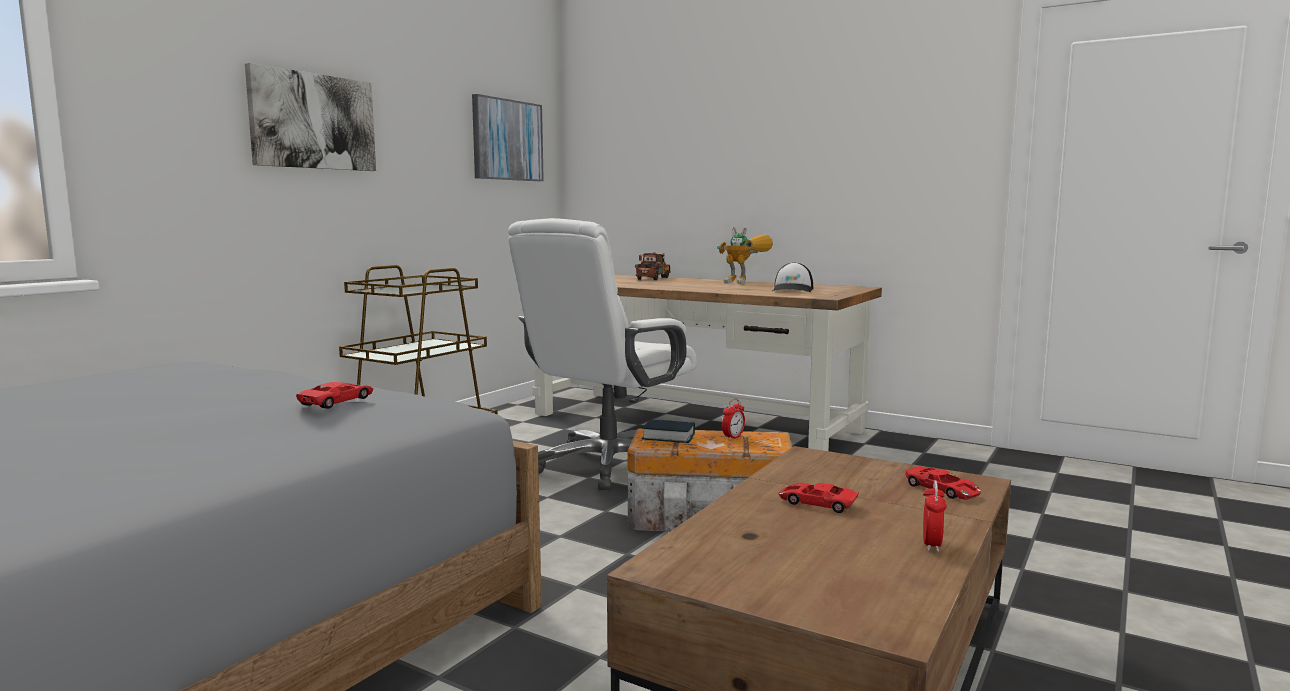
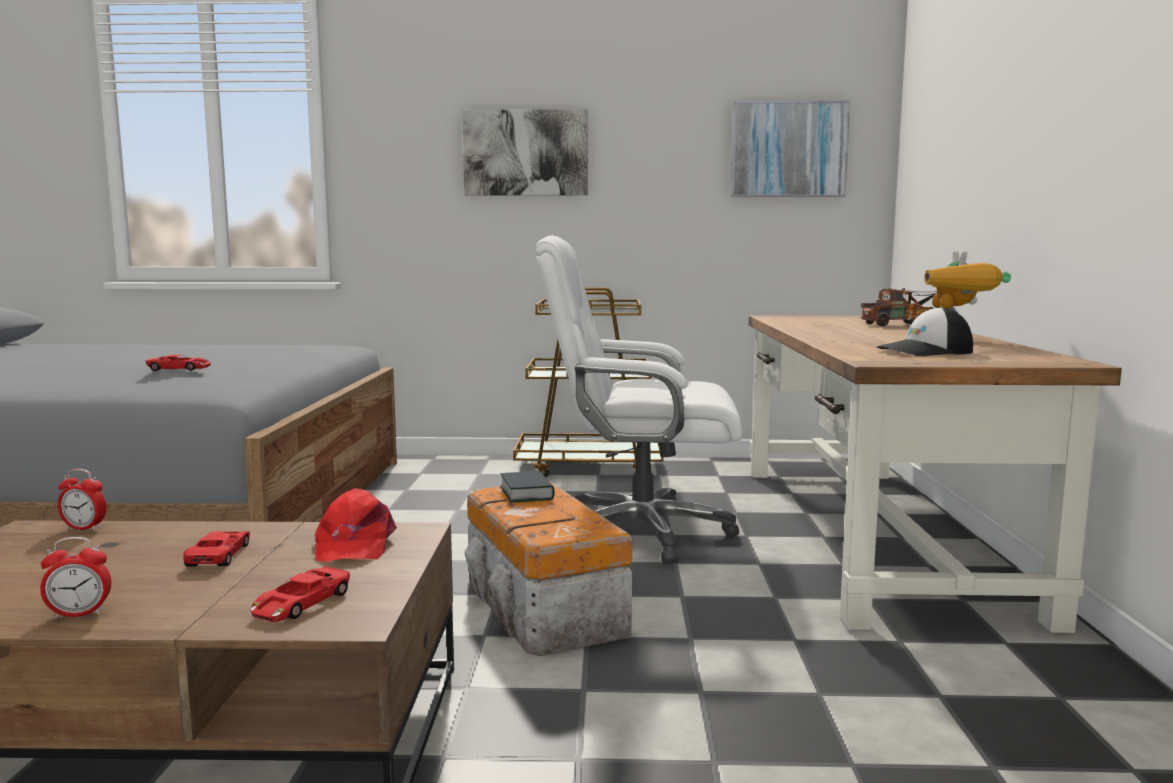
camera: 60 degrees right, 0 degrees up
(733, 438) = (559, 514): alarm clock -> alarm clock (84, 528)
(824, 470) = (353, 544): none -> red cap

